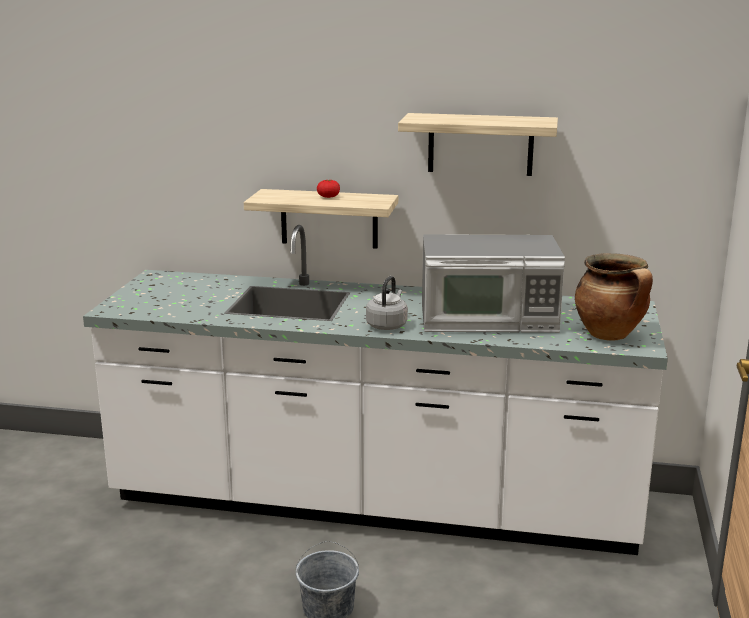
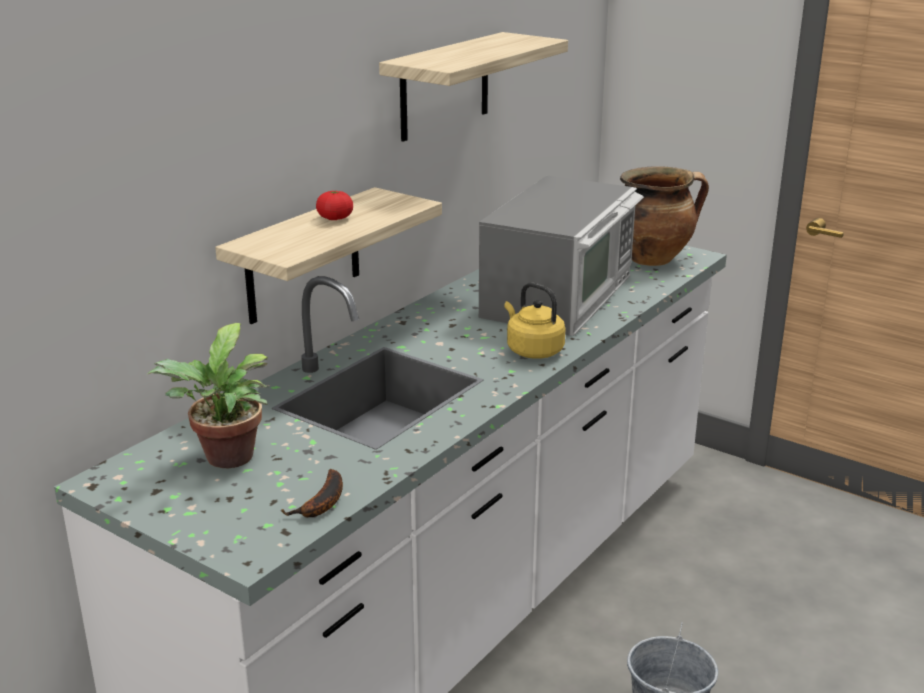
camera: 65 degrees left, 5 degrees up
(160, 313) = (322, 503): none -> banana
(189, 289) = (226, 460): none -> potted plant
(387, 325) = (532, 350): grey kettle -> yellow kettle

